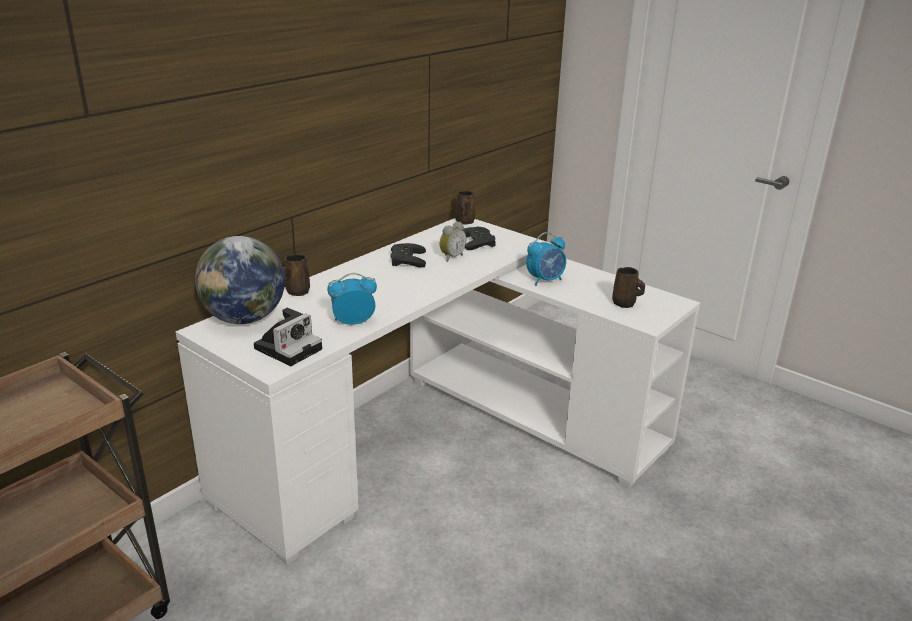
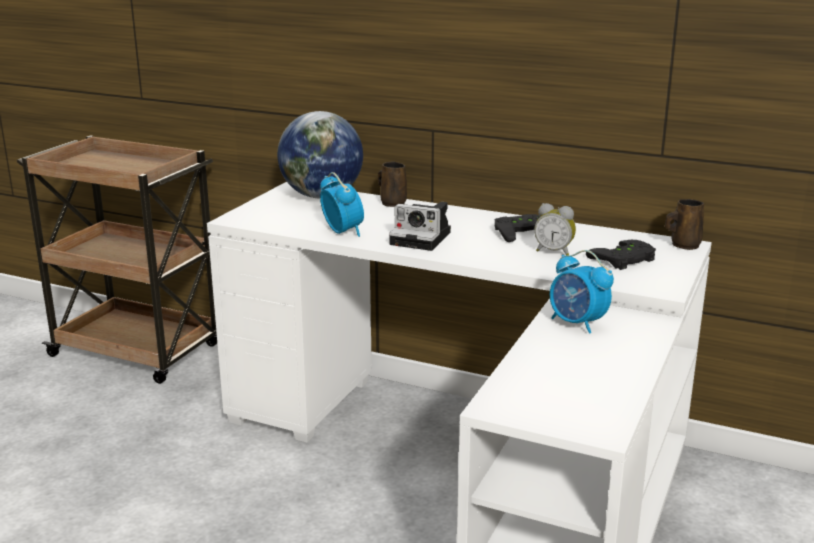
camera: 75 degrees right, 5 degrees down
(289, 347) = (275, 218): camera -> camera (423, 238)
(625, 304) = (551, 385): brown mug -> none

